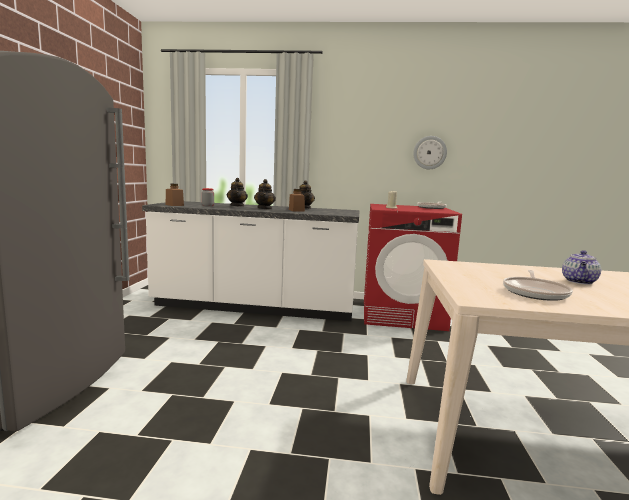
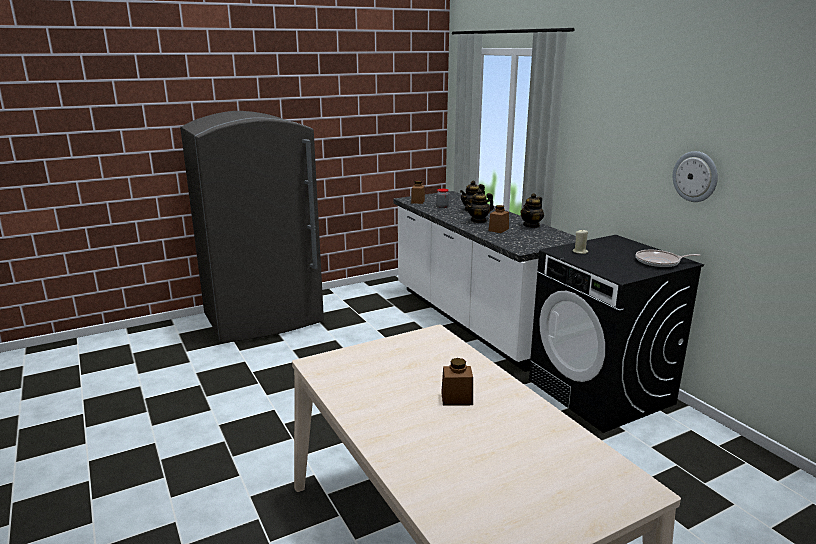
camera: 55 degrees right, 10 degrees up
(403, 314) = (601, 392): red washing machine -> black washing machine
(535, 292) = (372, 381): frying pan -> none
(579, 282) = (457, 398): teapot -> brown jar

